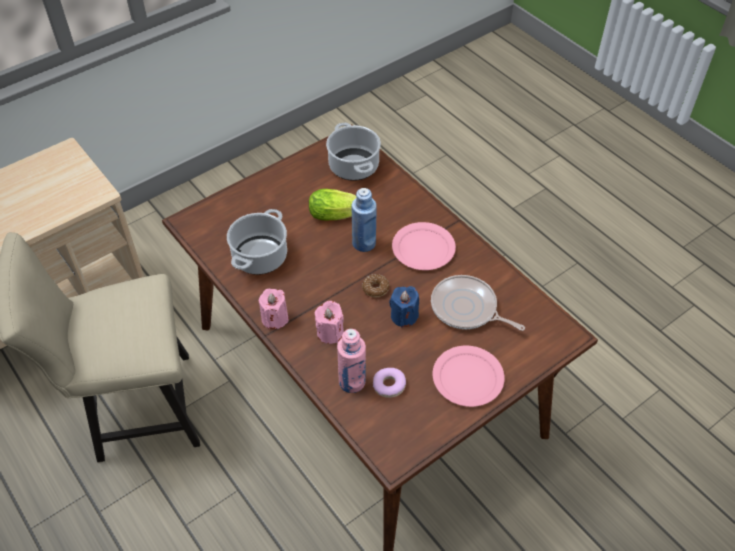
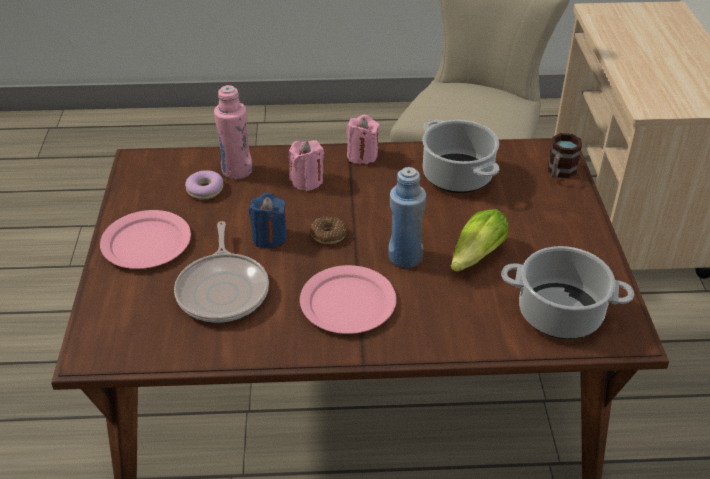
camera: 125 degrees right, 10 degrees down
(217, 210) = (559, 172): none -> mug
(466, 308) = (223, 290): frying pan -> frying pan turned 105 degrees clockwise

